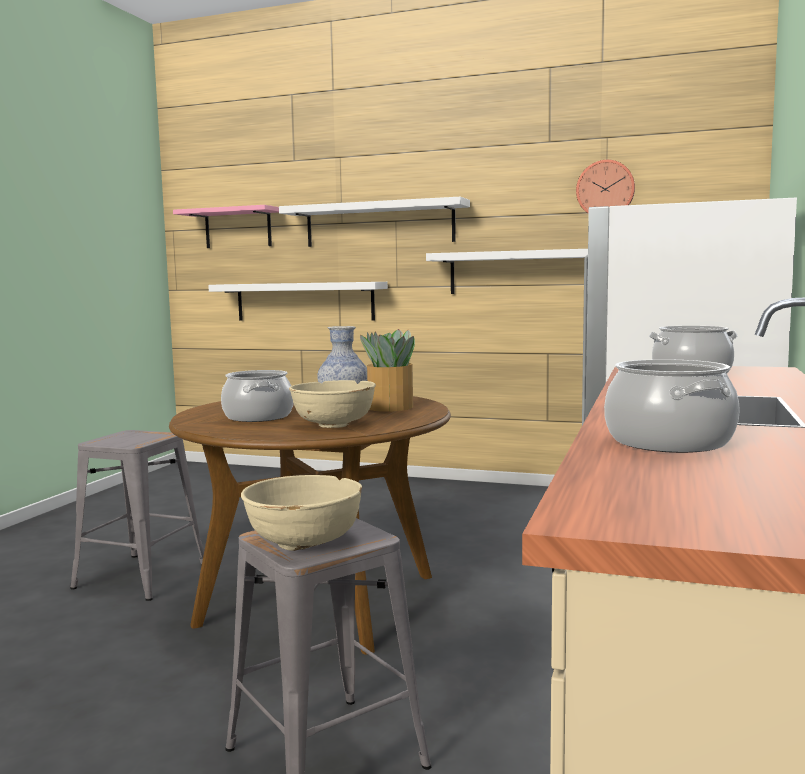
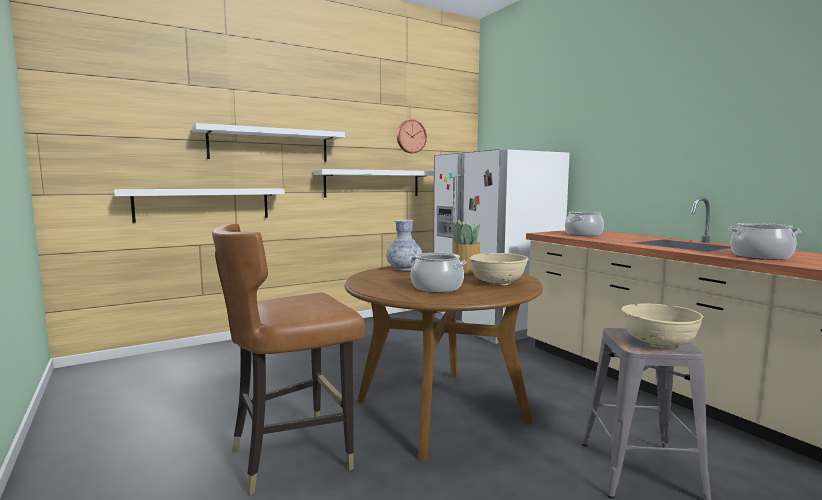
camera: 50 degrees left, 0 degrees up
(140, 576) = (293, 455): grey stool -> brown chair
(238, 228) = (128, 138): pink shelf -> none

